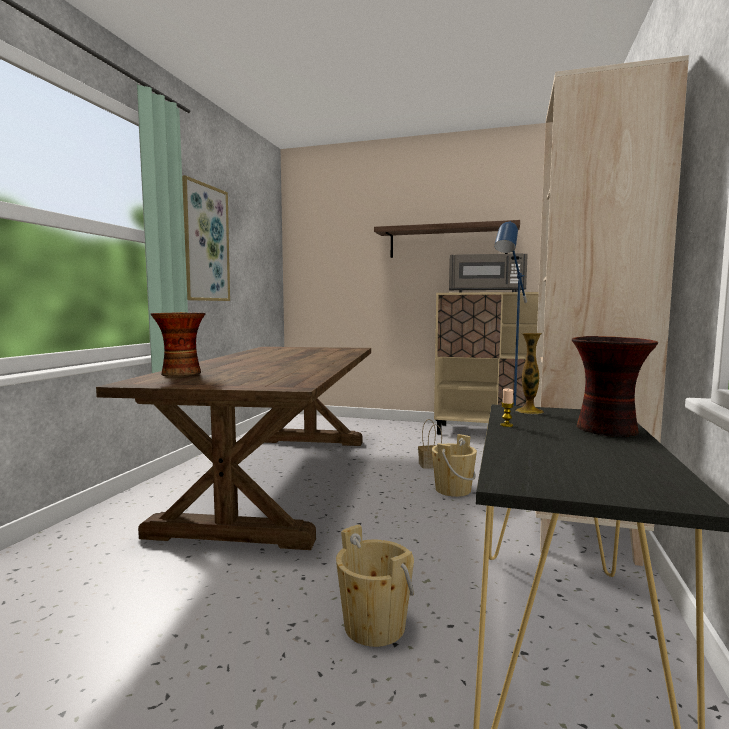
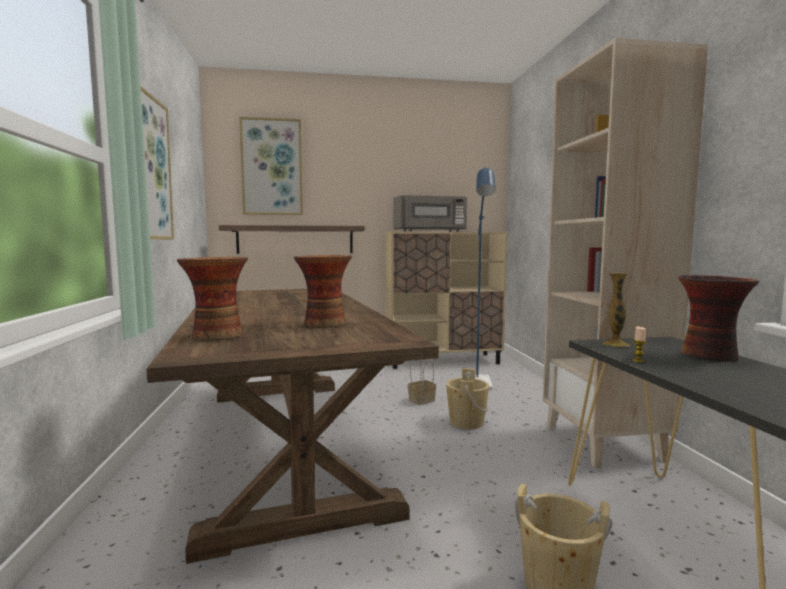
camera: 25 degrees left, 0 degrees up
(273, 372) = (323, 324): none -> vase
(337, 234) = (272, 167): none -> picture
(447, 242) = (387, 182): shelf -> shelf (295, 239)

